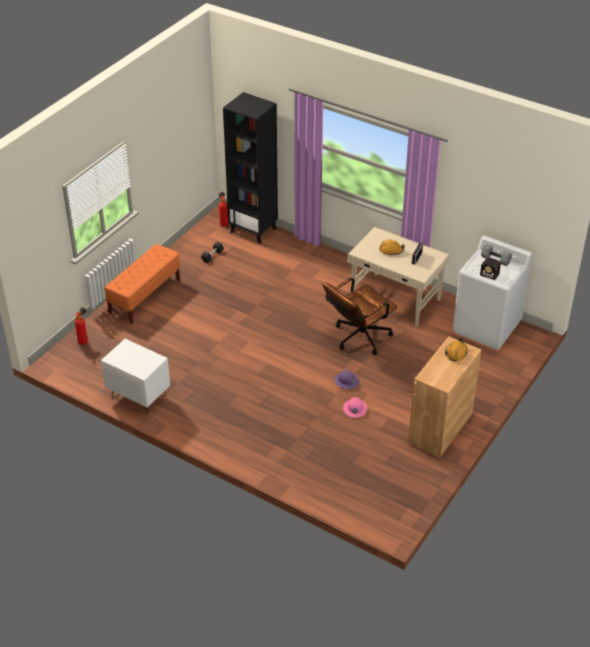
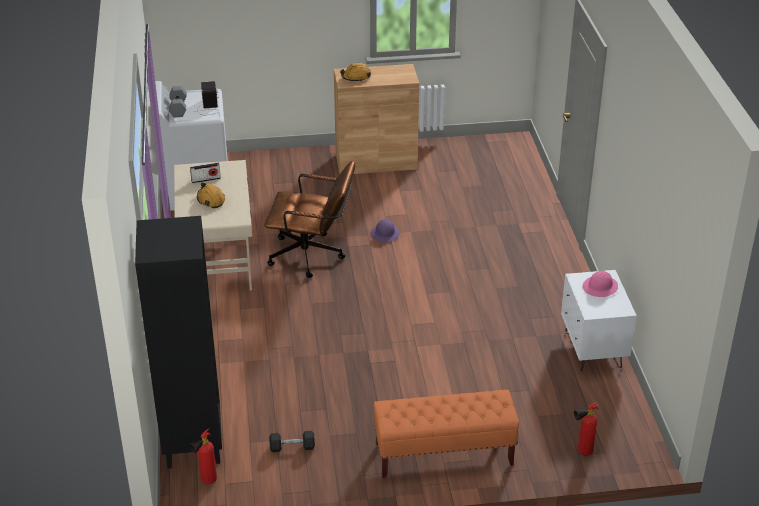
camera: 130 degrees left, 5 degrees down
(354, 409) = (415, 213): pink hard hat -> pink hard hat (600, 287)

